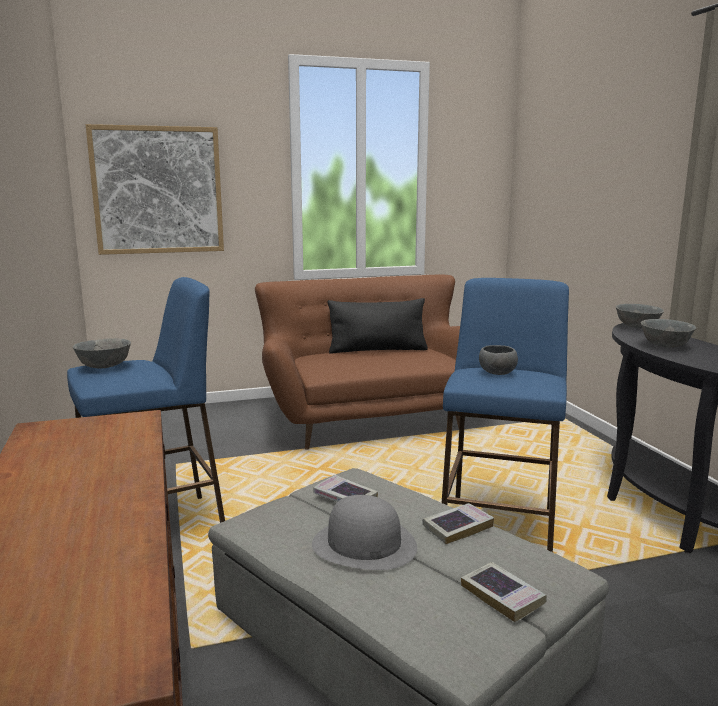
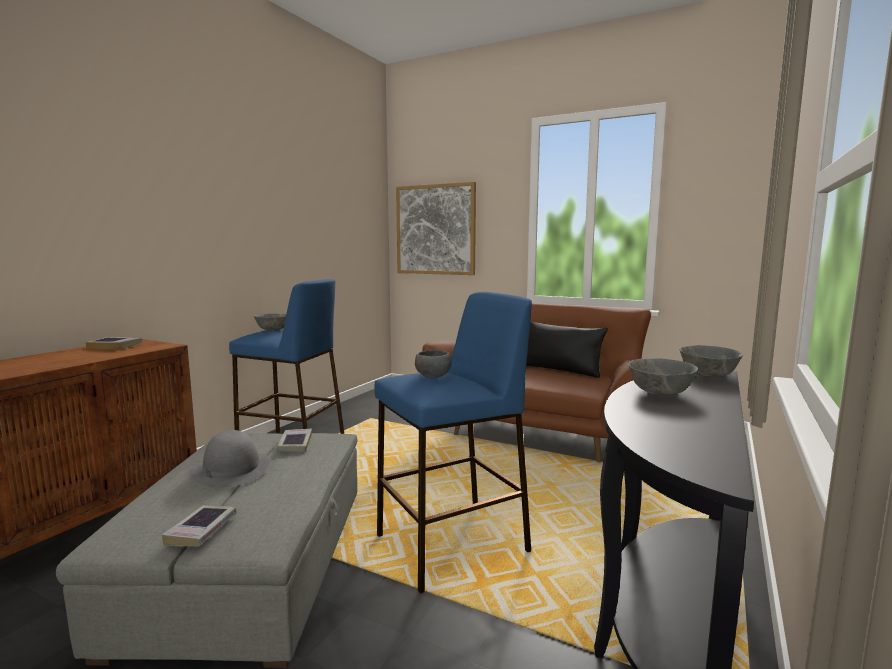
camera: 45 degrees right, 5 degrees down
(457, 527) = (292, 485): book -> book (115, 346)

